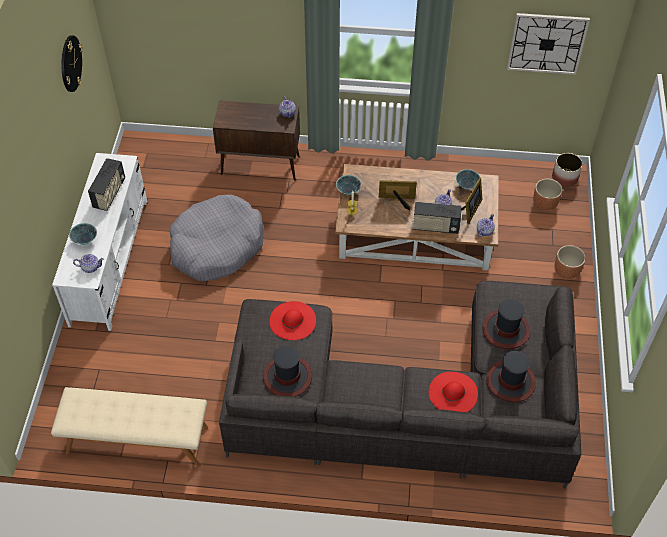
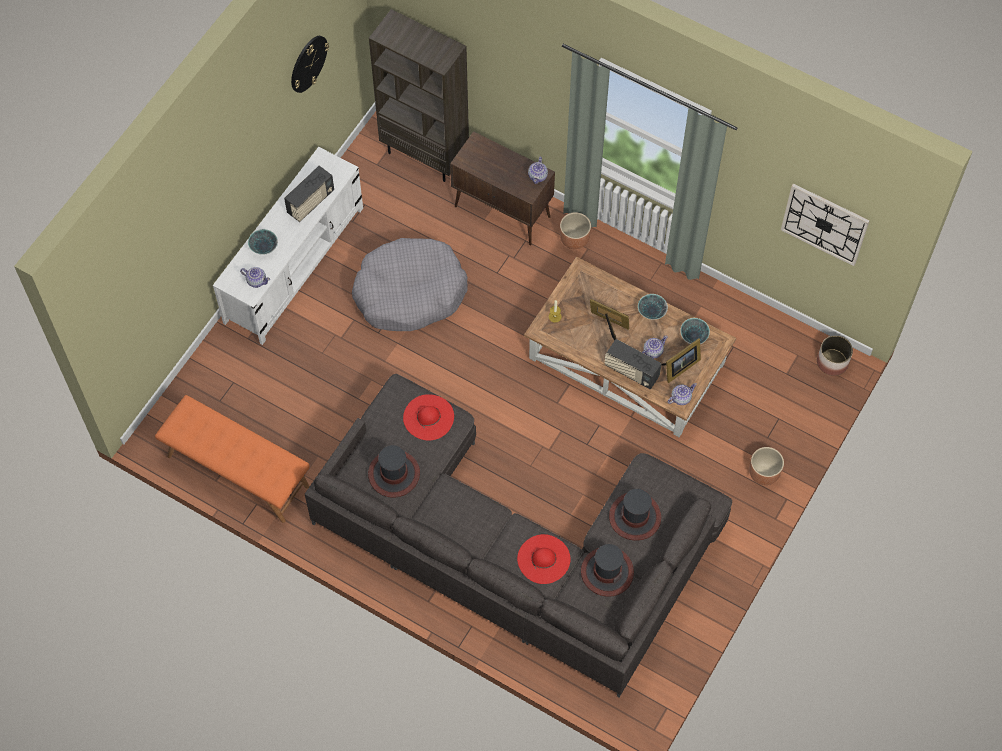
camera: 25 degrees right, 10 degrees up
(137, 440) = (237, 471): beige bench -> orange bench
(179, 148) = (425, 155): none -> brown bookcase
(348, 191) = (563, 292): bowl -> bowl (651, 312)
(545, 203) = (790, 385): brown planter -> brown planter (575, 239)

